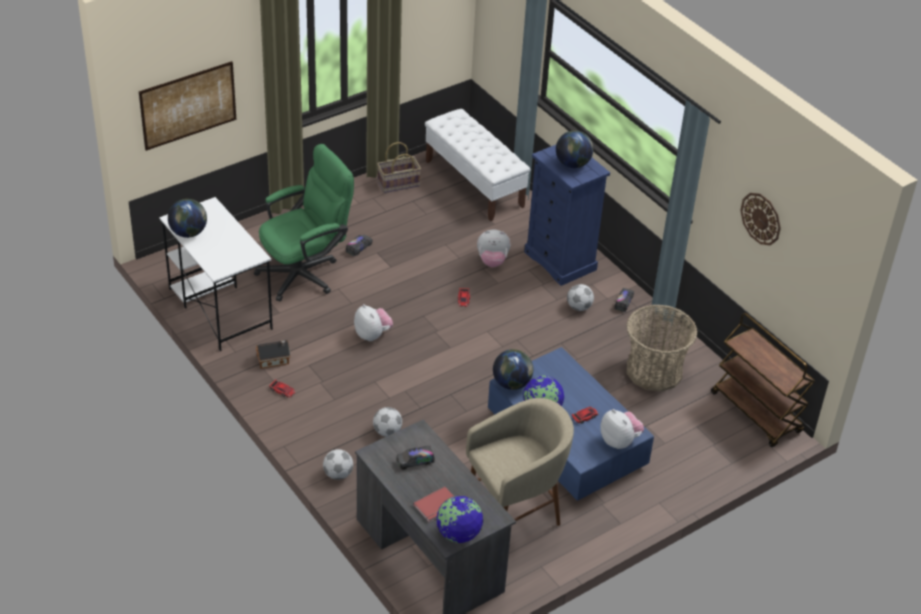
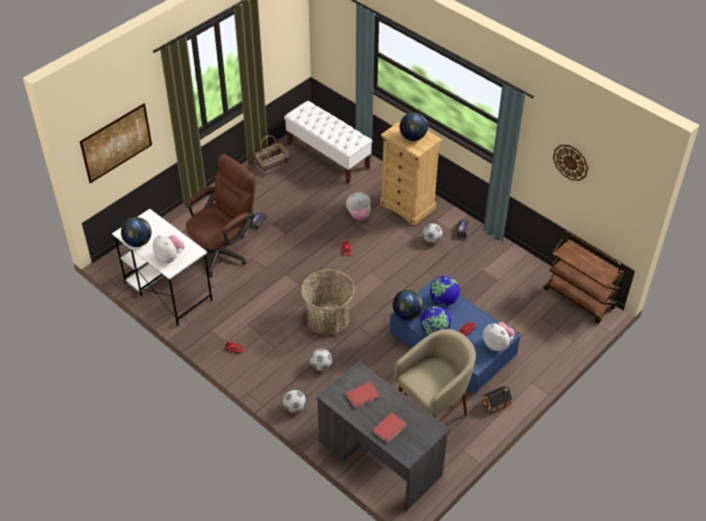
camera: 10 degrees left, 5 degrees up
(274, 359) = (221, 325): toy house -> toy house (497, 403)
(305, 273) = (224, 250): green office chair -> brown office chair
(372, 335) = (288, 291): plush toy -> plush toy (170, 257)
(415, 462) = (363, 396): toy truck -> red book
(458, 534) = (412, 448): globe -> globe (443, 300)
(560, 261) = (408, 206): blue dresser -> beige dresser
(654, 371) = (499, 280): basket -> basket (328, 318)

